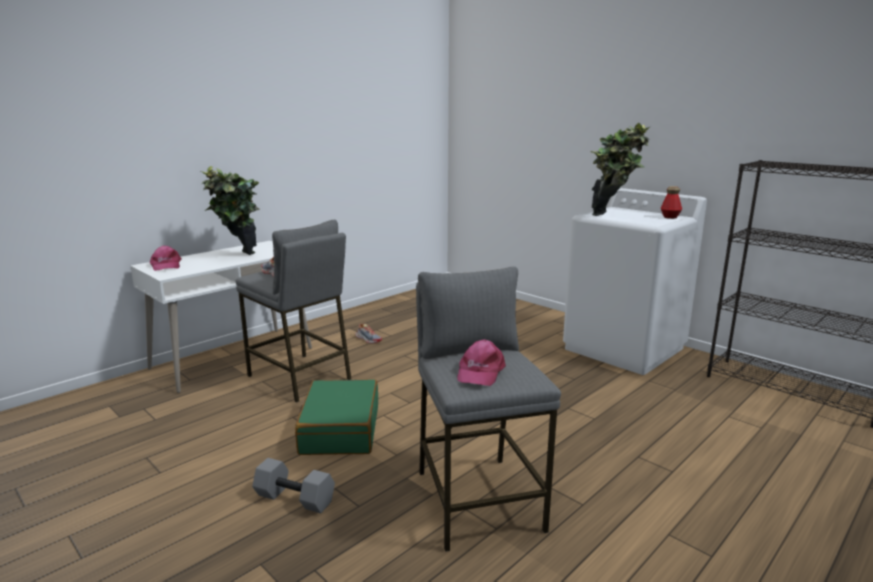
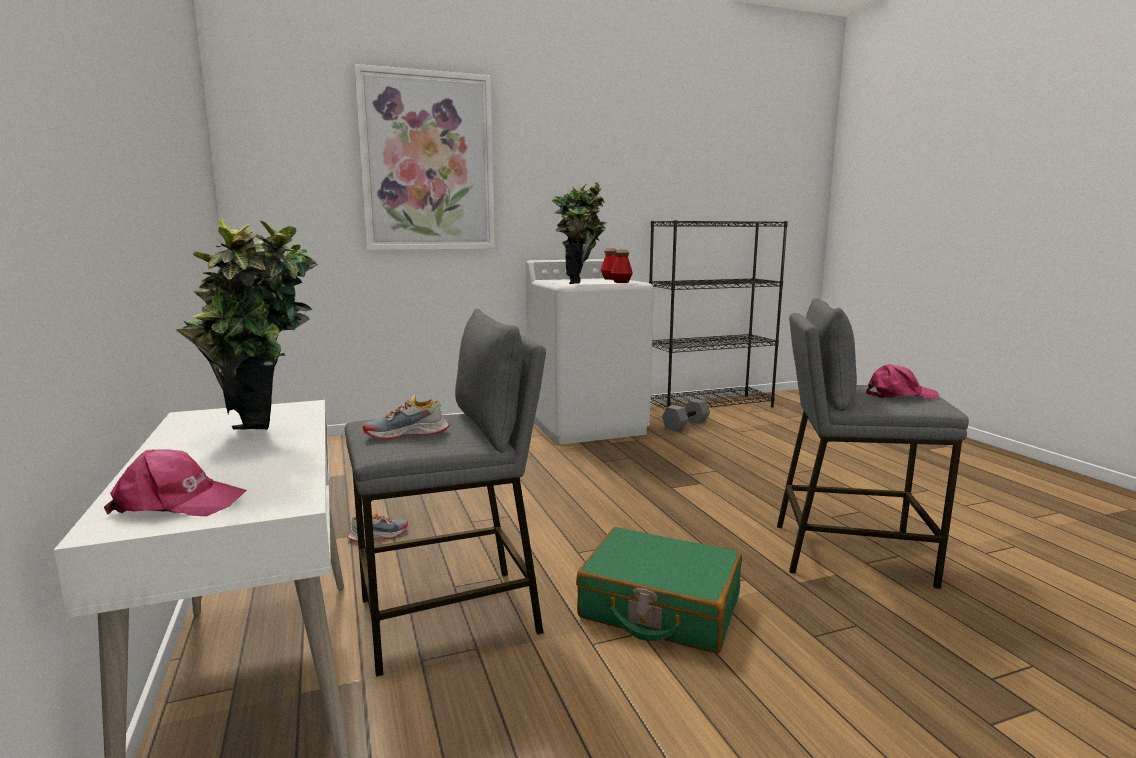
camera: 65 degrees left, 5 degrees down
(296, 498) = (835, 672): grey dumbbell -> grey dumbbell (685, 424)
(480, 371) = (899, 395): pink cap -> pink cap turned 45 degrees counterclockwise
(557, 101) = (428, 162): none -> picture
(642, 222) = (621, 282): none -> bottle

